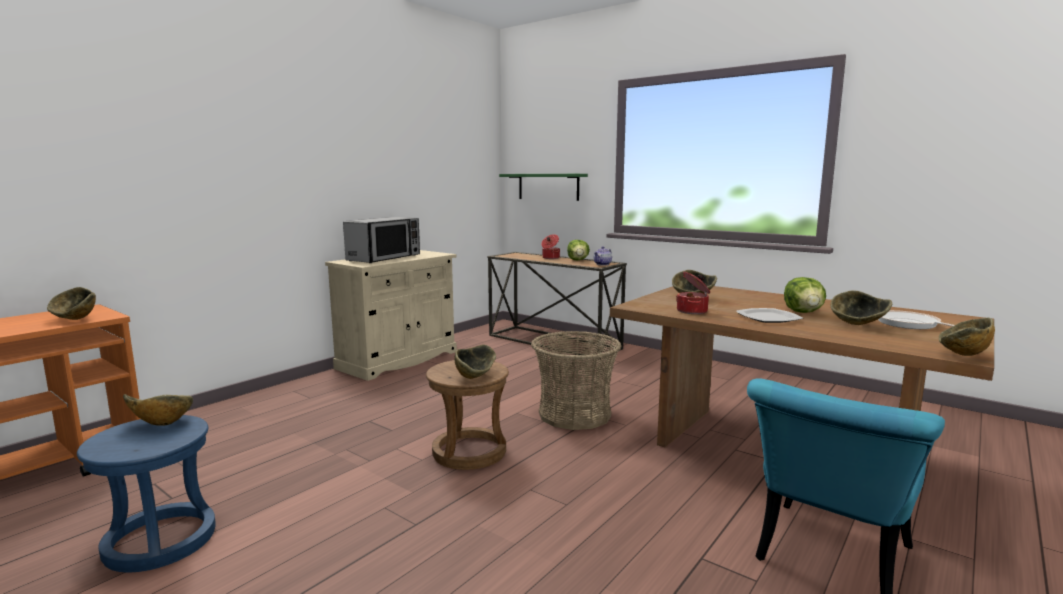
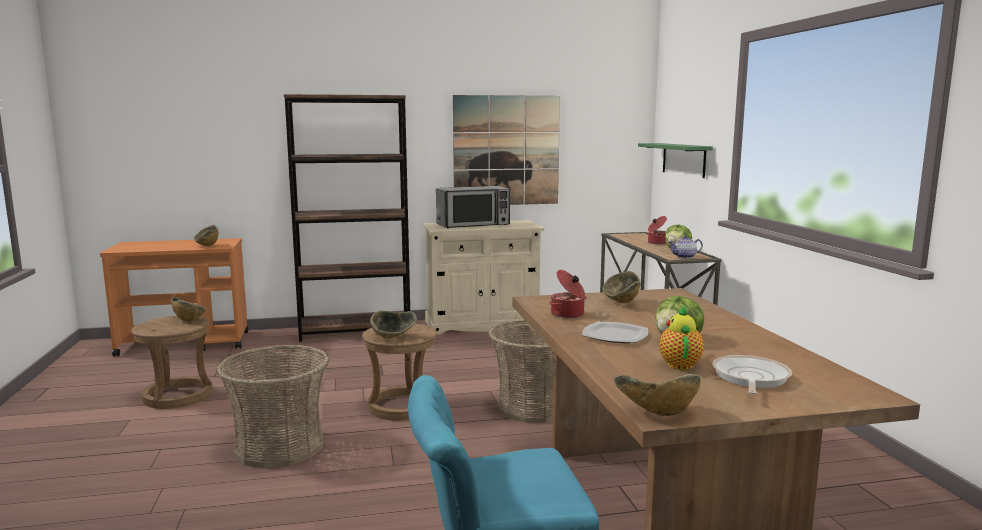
camera: 40 degrees right, 0 degrees up
(160, 540) = (178, 396): blue stool -> brown stool
(274, 397) = (355, 331): none -> brown bookcase
(396, 180) = (506, 150): none -> picture
(424, 538) = (279, 446): none -> basket
(858, 325) = (679, 363): bowl -> teapot

